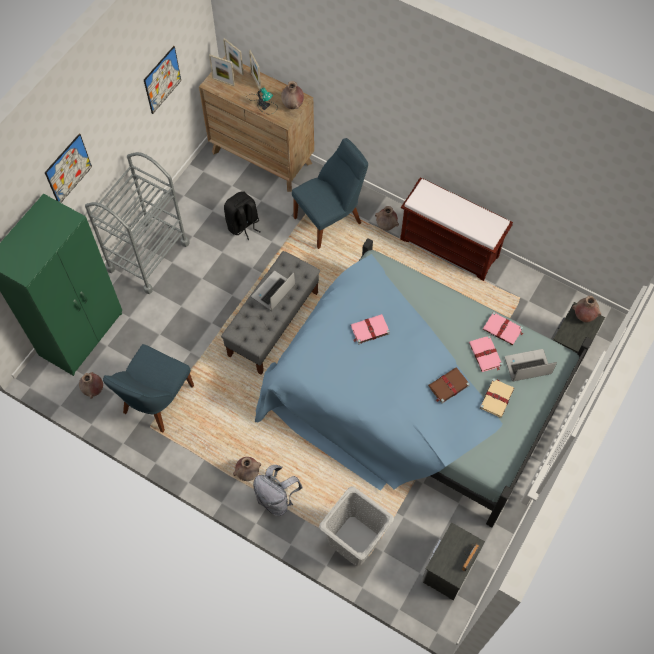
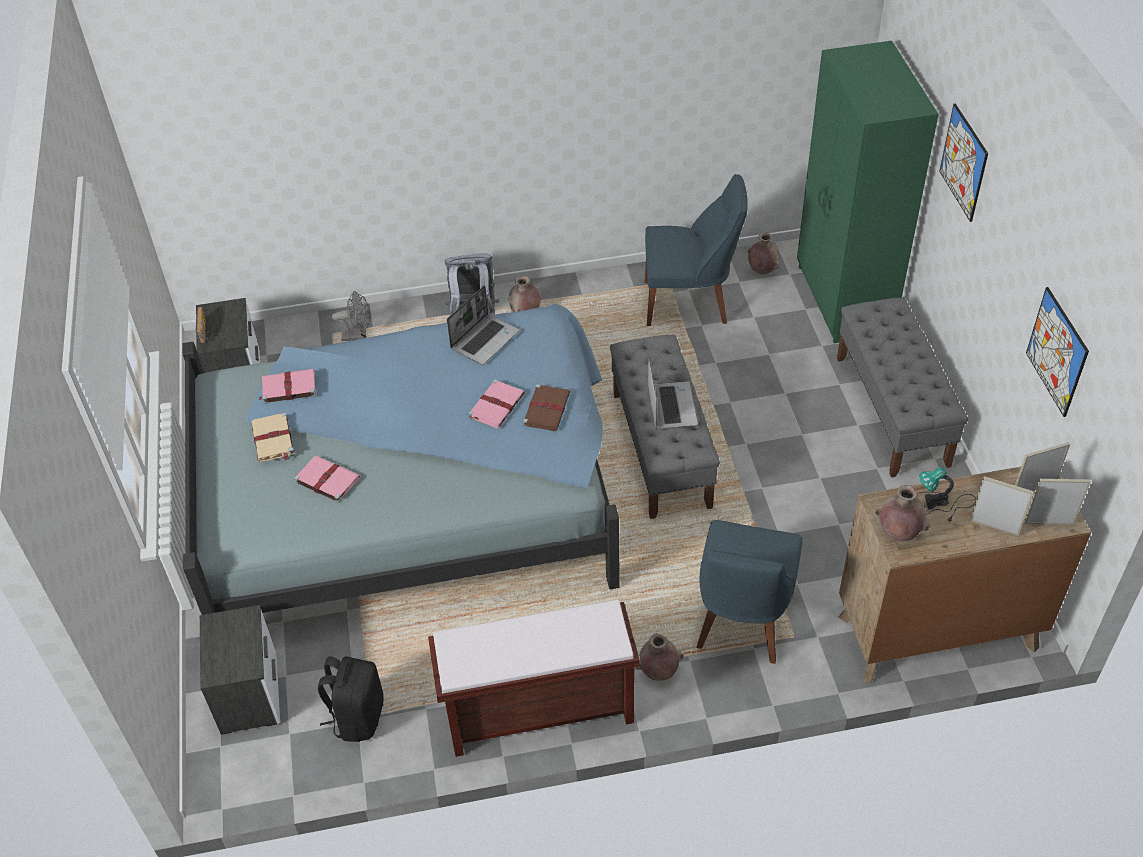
camera: 140 degrees right, 15 degrees down
(148, 256) = (892, 411): grey cart -> grey bench
(156, 402) = (690, 302): blue chair -> blue chair turned 105 degrees clockwise
(243, 225) = (838, 526): black backpack -> black backpack (357, 716)
(354, 541) = (358, 335): grey laundry basket -> grey fan
(448, 386) = (344, 413): brown book -> brown book (546, 409)
(503, 329) = (327, 523): pink book -> pink book (288, 387)
(527, 366) = (260, 503): laptop -> laptop (485, 340)
(583, 316) = (234, 666): brown vase -> none

